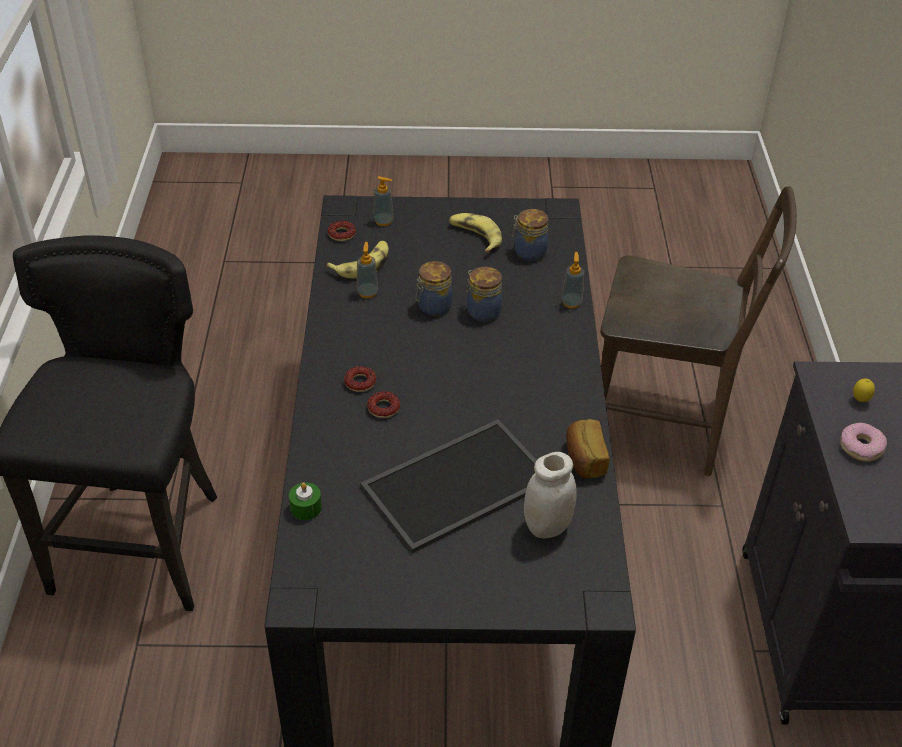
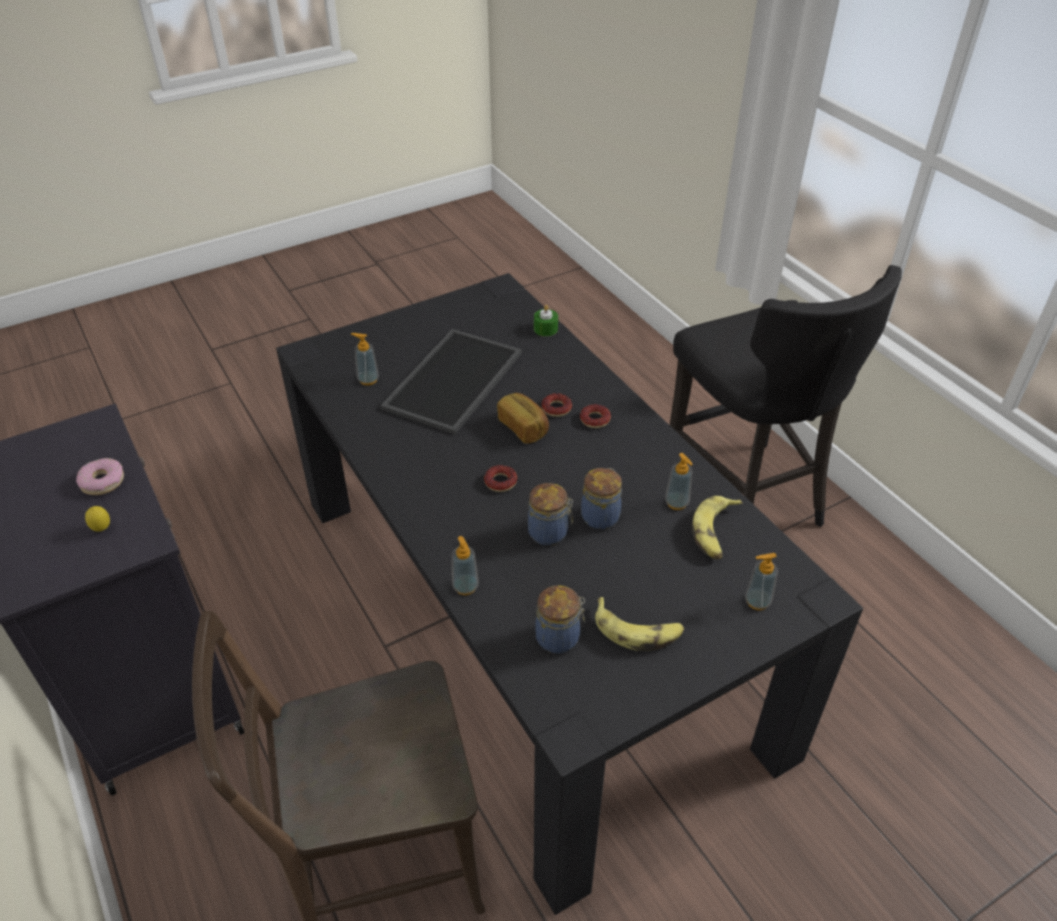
camera: 150 degrees right, 0 degrees up
(341, 234) = (778, 560): donut -> donut (500, 482)
(547, 526) = (368, 380): white jar -> soap dispenser
(584, 459) = (365, 435): bread -> bread (524, 427)

